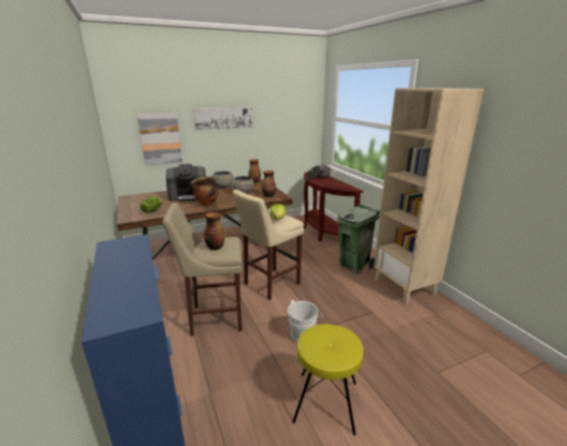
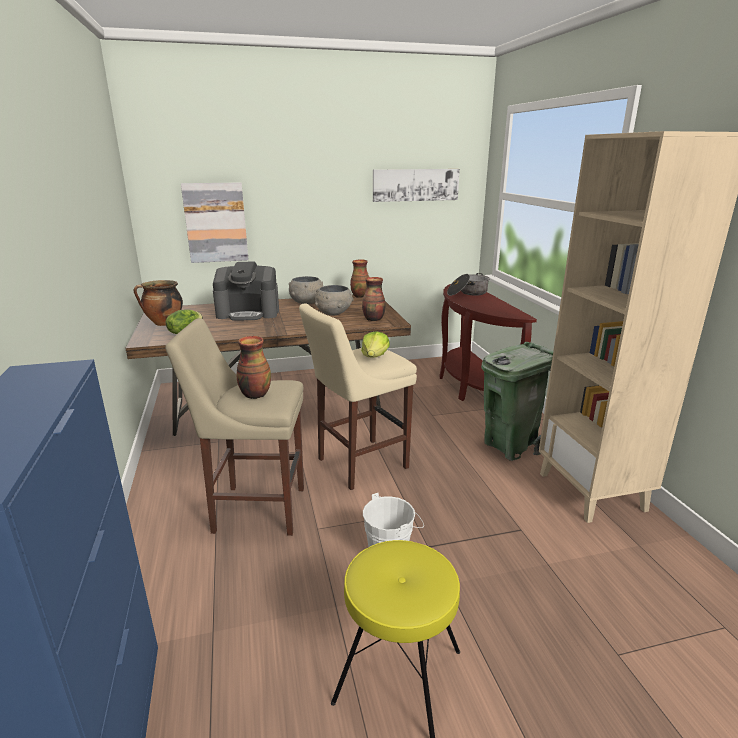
camera: 10 degrees right, 0 degrees up
(206, 204) = (270, 326): cooking pot -> cooking pot (164, 323)
(223, 118) = (316, 192): picture -> picture (415, 185)

